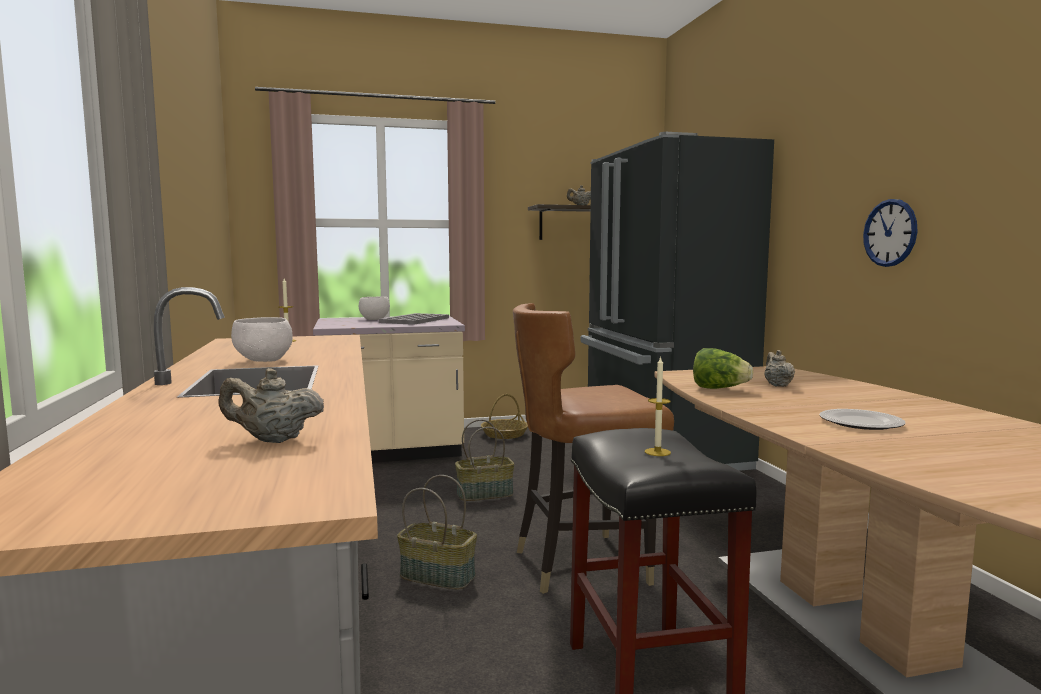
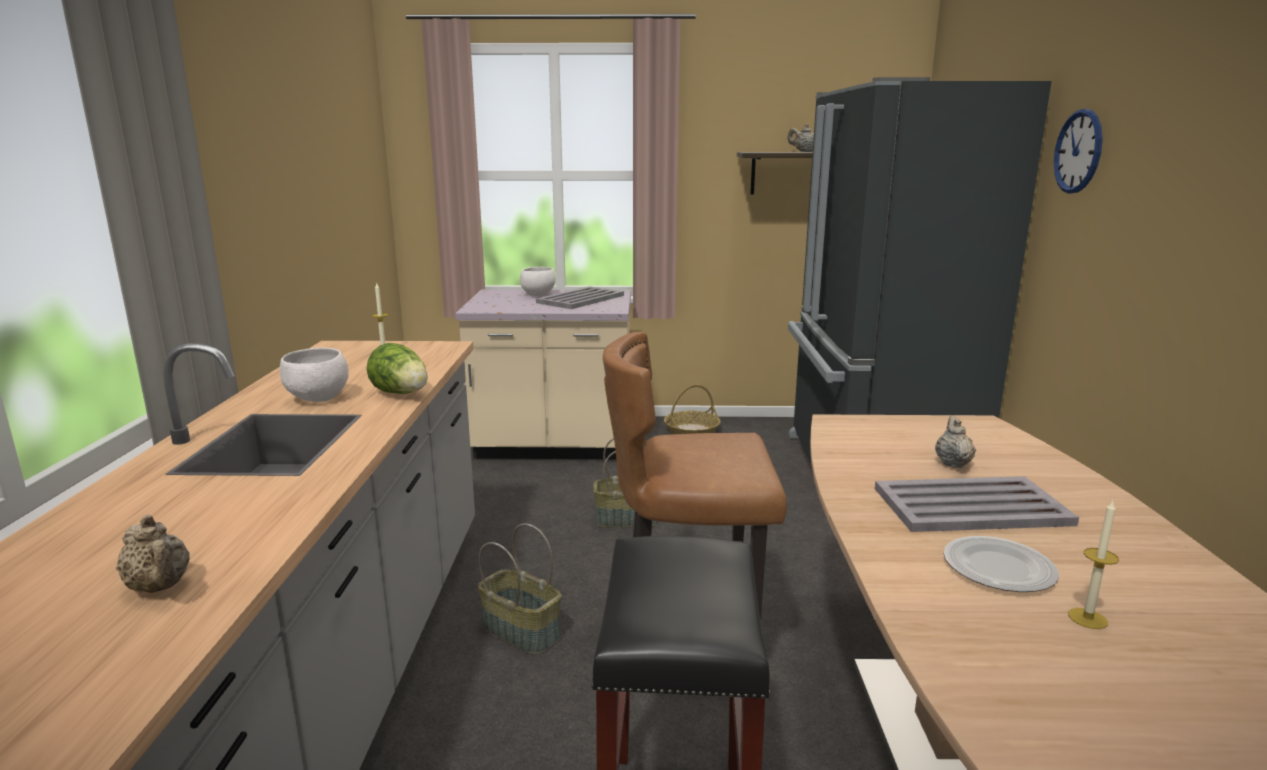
camera: 15 degrees right, 10 degrees up
(272, 440) = (160, 587): beige teapot -> beige teapot turned 150 degrees counterclockwise
(657, 452) = (682, 591): candle -> candle (1087, 618)
(719, 388) = (865, 463): lettuce -> lettuce (402, 394)
(813, 401) = (972, 506): none -> grey tray
(890, 233) = (1171, 253): wall clock -> wall clock (1078, 151)

